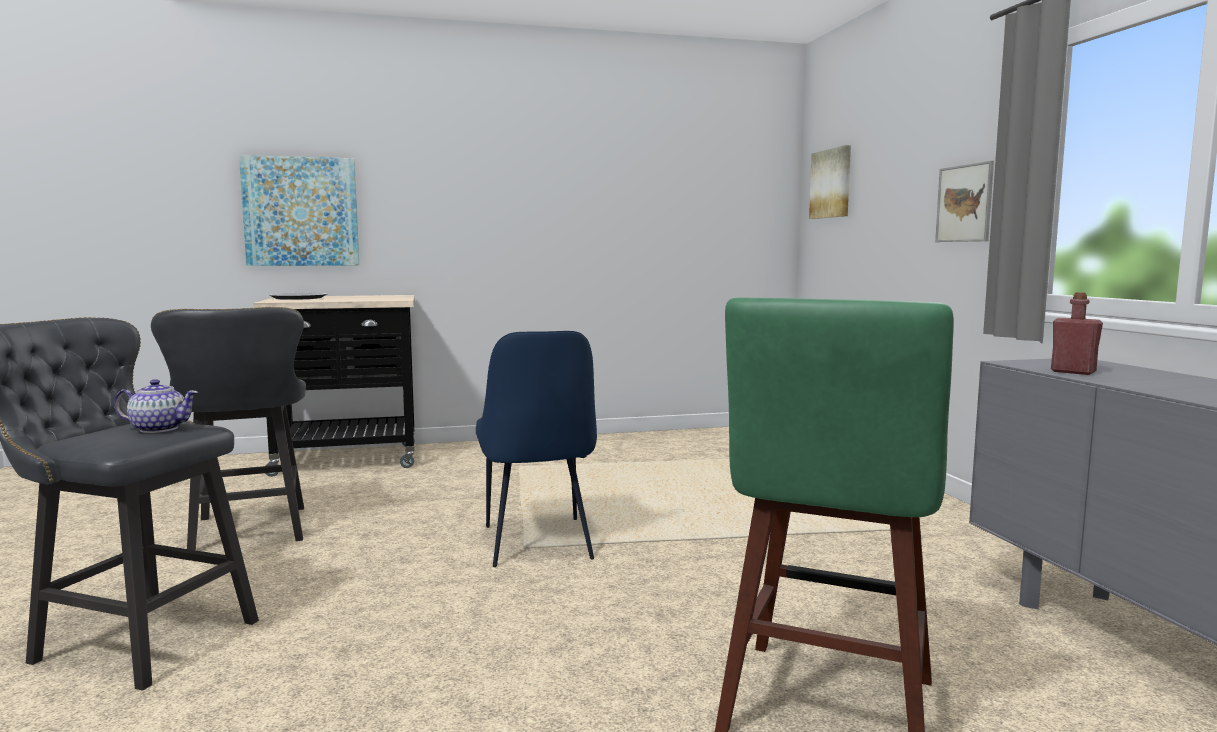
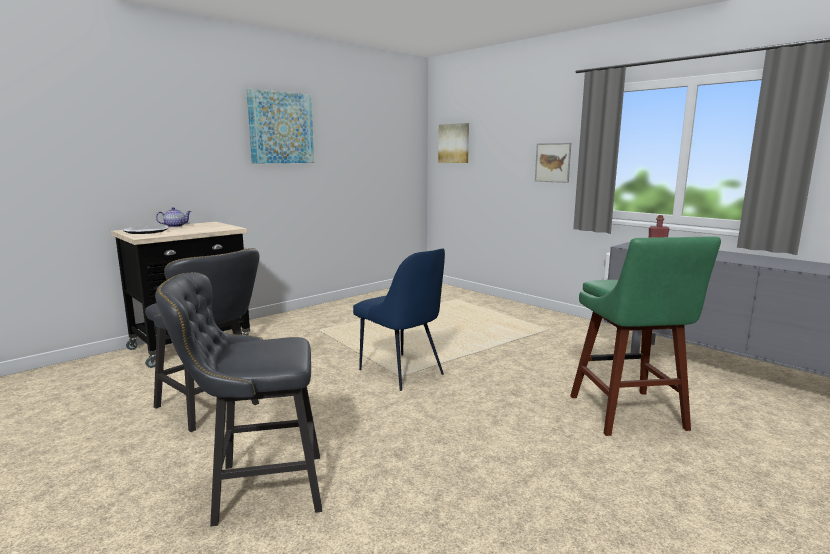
camera: 30 degrees left, 5 degrees up
(158, 429) = (274, 345): teapot -> teapot (175, 226)
(301, 212) = (127, 163): picture -> picture (281, 128)

